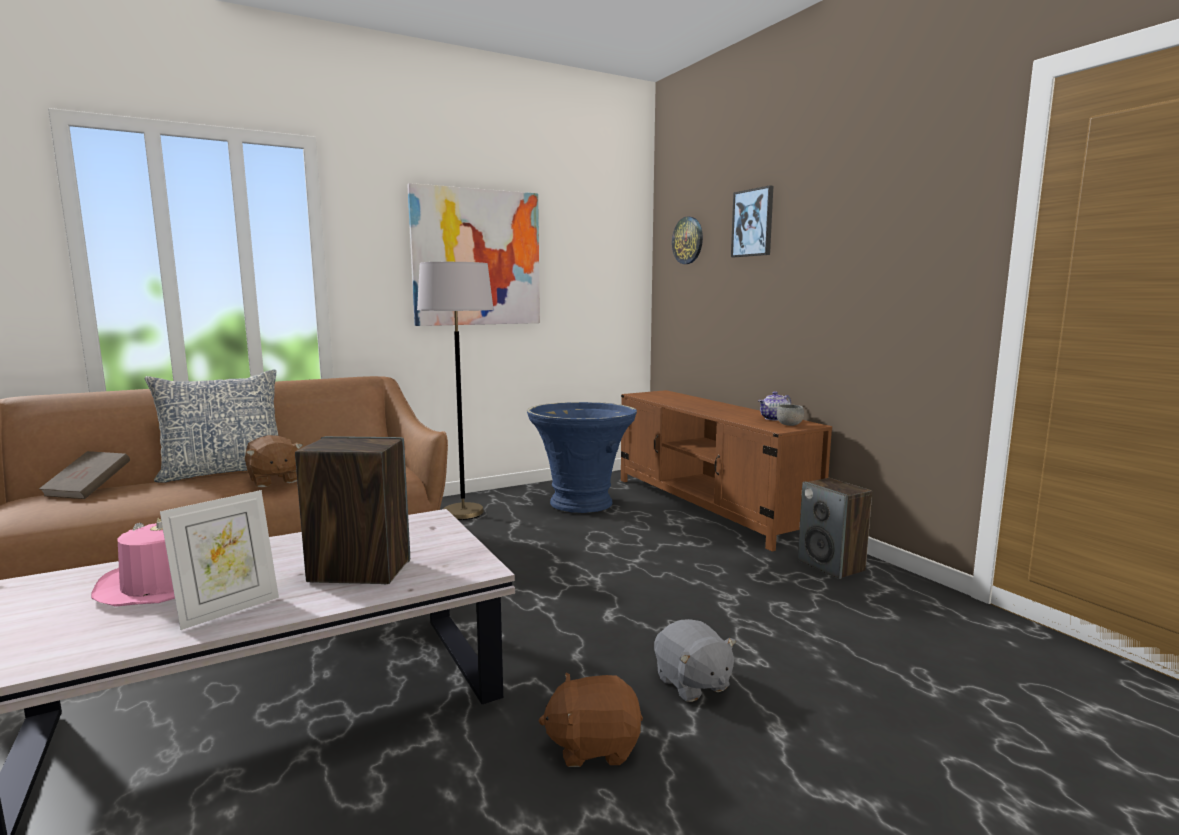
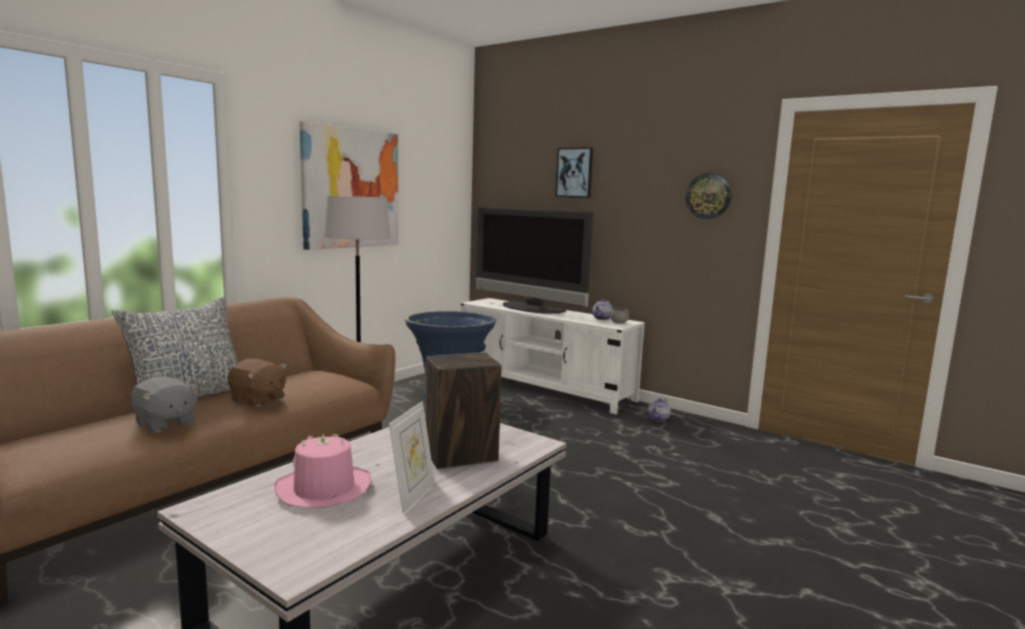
camera: 25 degrees left, 0 degrees up
(89, 490) = (76, 428): brown book -> none
(593, 745) = (628, 548): brown plush toy -> none
(688, 240) = (511, 179): wall clock -> wall clock (708, 196)
(692, 683) = (647, 502): grey plush toy -> grey plush toy (165, 423)
(695, 403) = (529, 308): none -> television
(709, 505) = (544, 387): brown tv stand -> white tv stand
(831, 566) = (658, 419): speaker -> teapot

